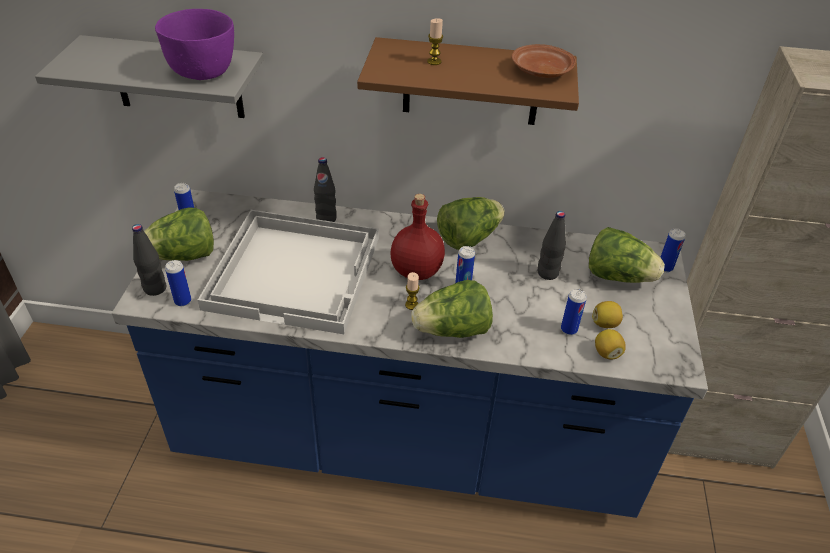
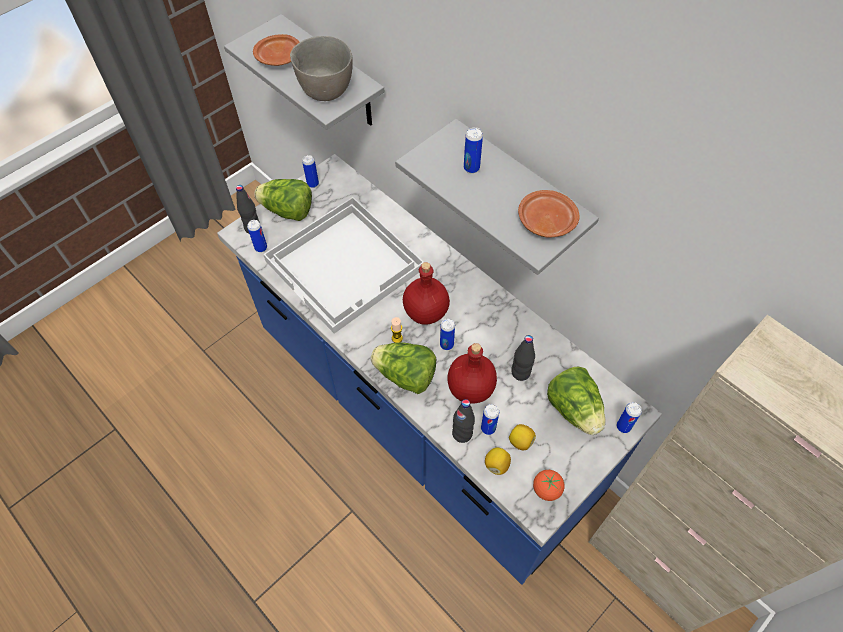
camera: 40 degrees right, 15 degrees up
(119, 65) = (280, 57): none -> brown plate
(203, 72) = (326, 90): purple bowl -> grey bowl
(326, 219) = (403, 230): black bottle -> black bottle (462, 434)
(434, 61) = (471, 168): candle -> can
(468, 238) = (490, 306): lettuce -> none
(471, 82) = (519, 191): brown shelf -> grey shelf
(521, 307) = (471, 389): none -> red bottle
(664, 346) = (546, 489): none -> tomato

